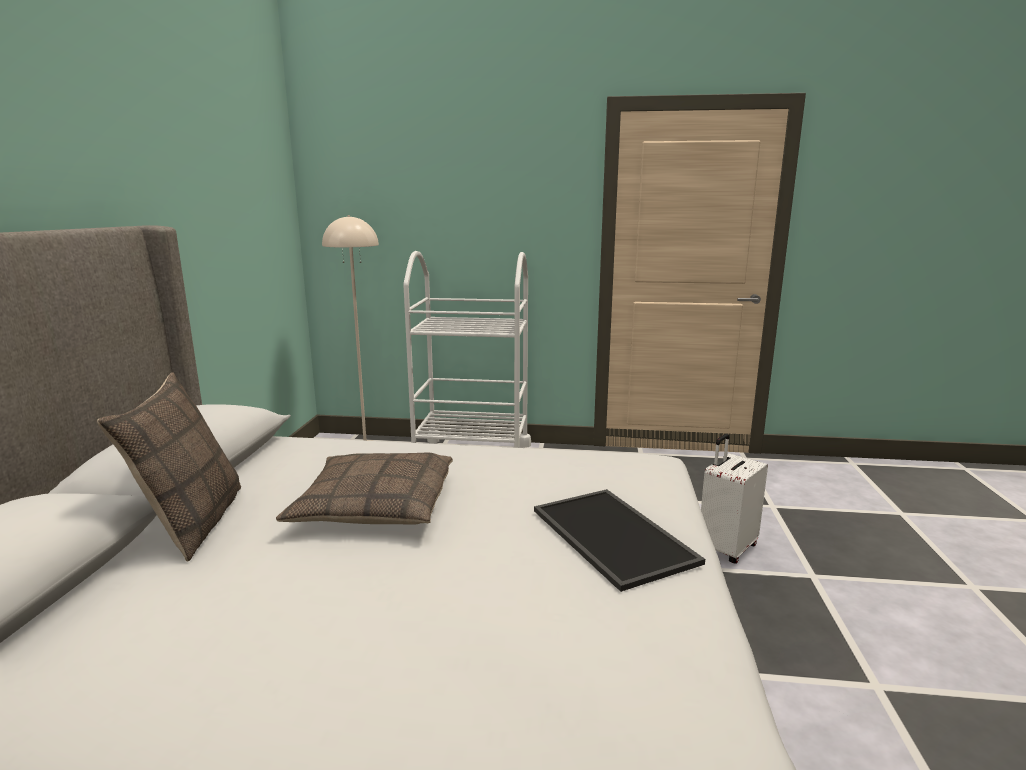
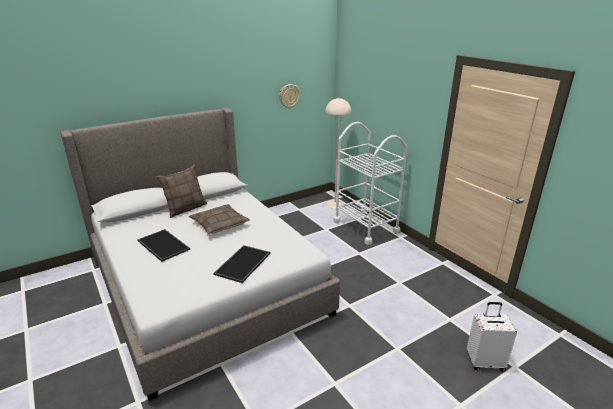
camera: 50 degrees right, 10 degrees up
(239, 217) = (289, 96): none -> wall clock
(332, 624) = (162, 245): none -> tray
(726, 548) = (386, 317): white suitcase -> white suitcase (485, 362)

